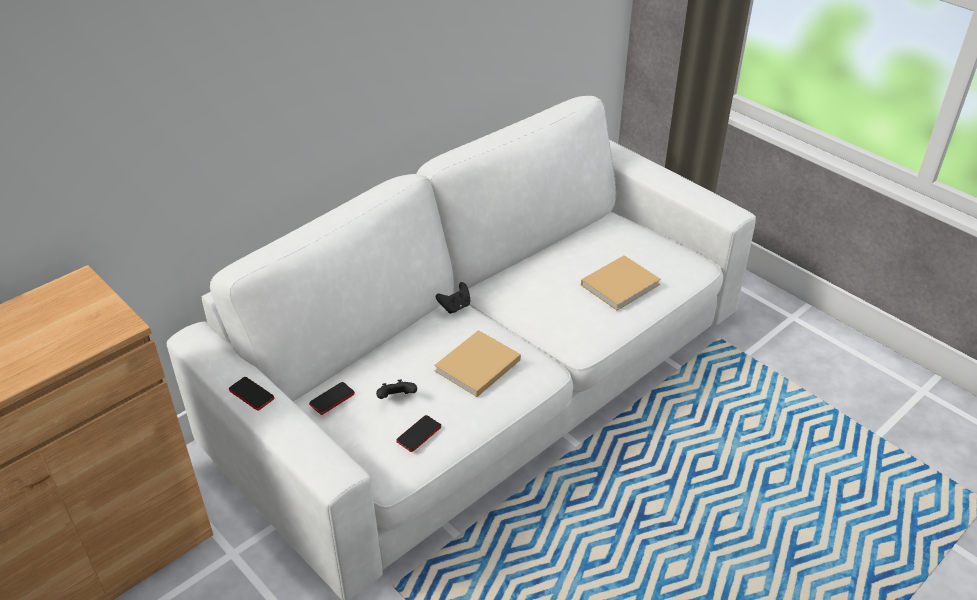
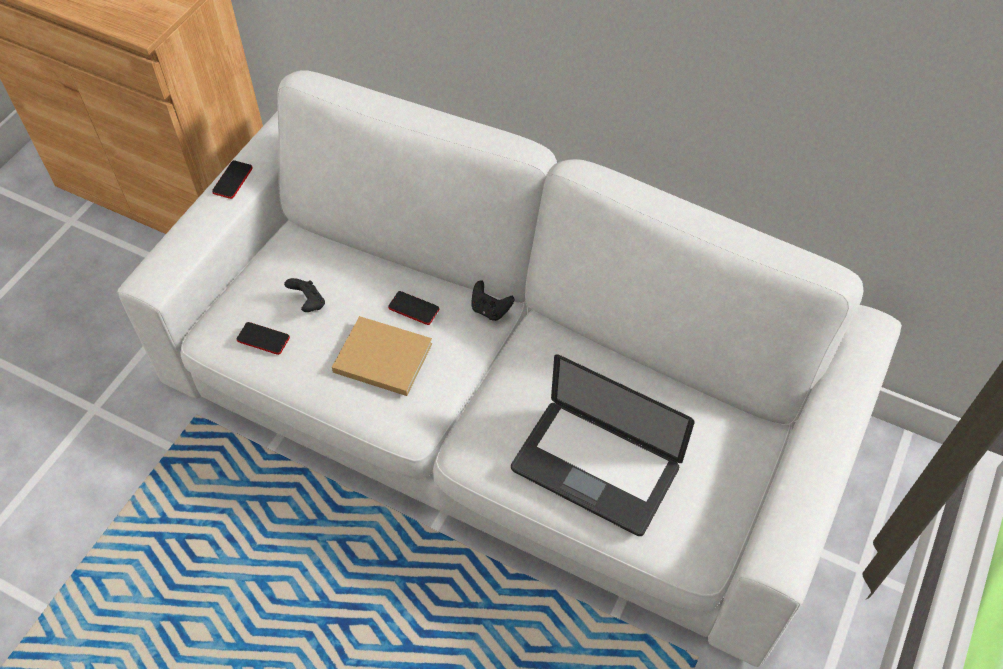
camera: 70 degrees right, 15 degrees up
(332, 399) = (299, 253): phone -> phone (413, 308)
(621, 284) = (595, 468): beige book -> laptop

